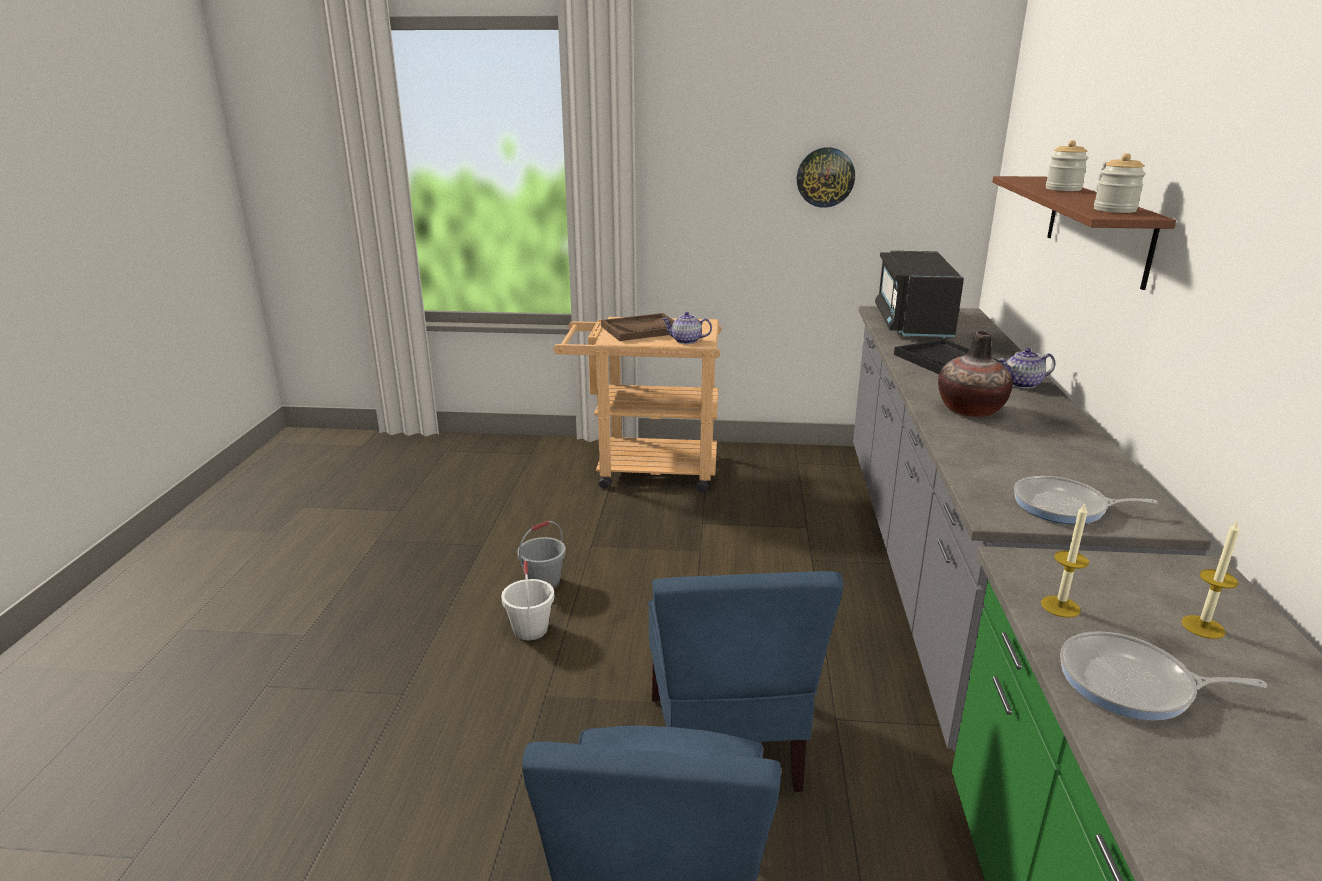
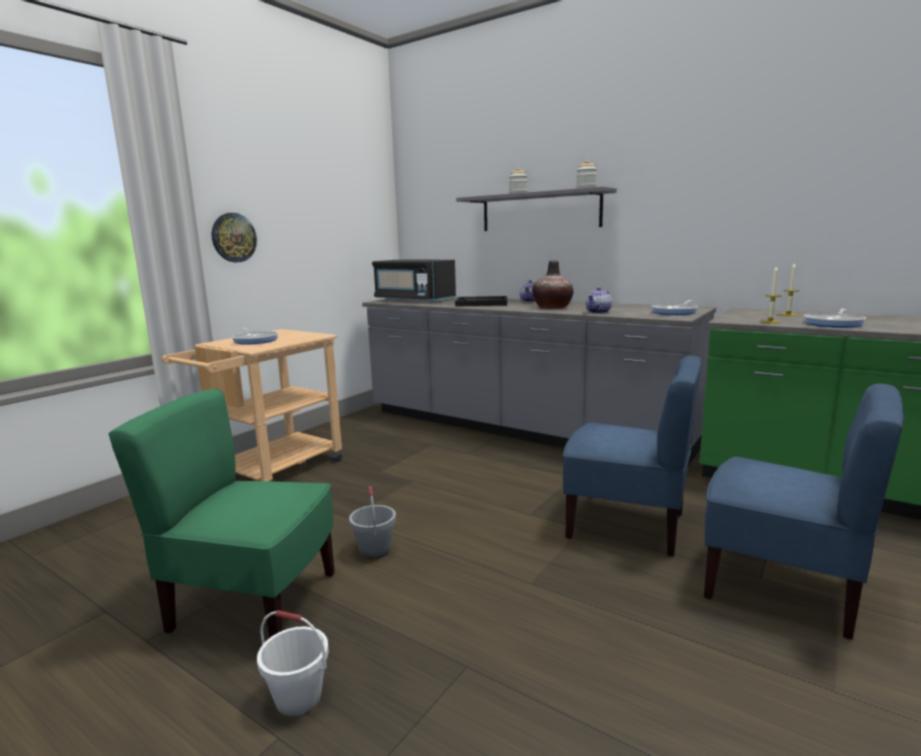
camera: 60 degrees left, 10 degrees down
(435, 560) = (253, 604): none -> green chair
(531, 630) = (436, 571): white bucket -> white bucket (299, 697)
(642, 329) = (255, 340): brown tray -> frying pan
(686, 341) = (307, 337): teapot -> teapot (598, 312)
(825, 177) = (317, 215): wall clock -> wall clock (233, 237)
(1097, 227) = (540, 211): brown shelf -> grey shelf

